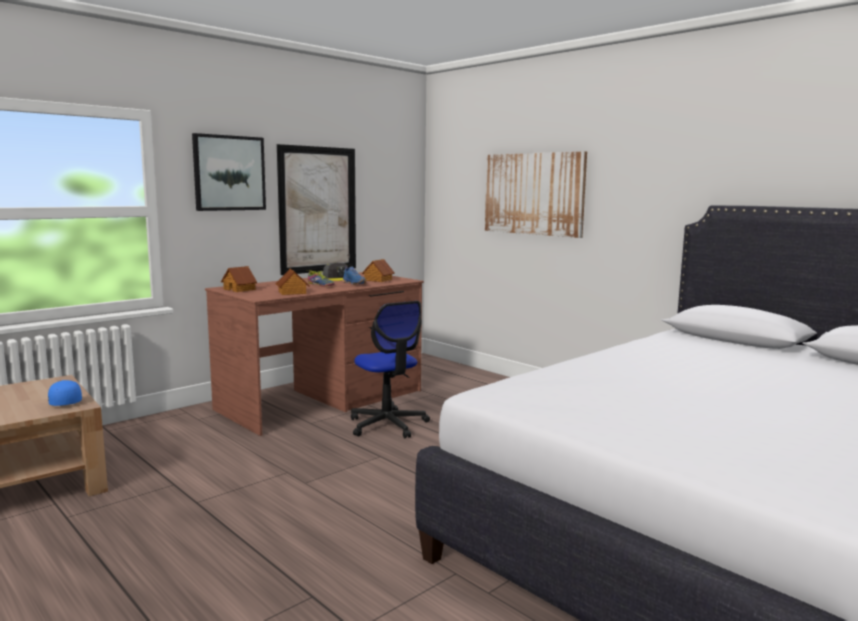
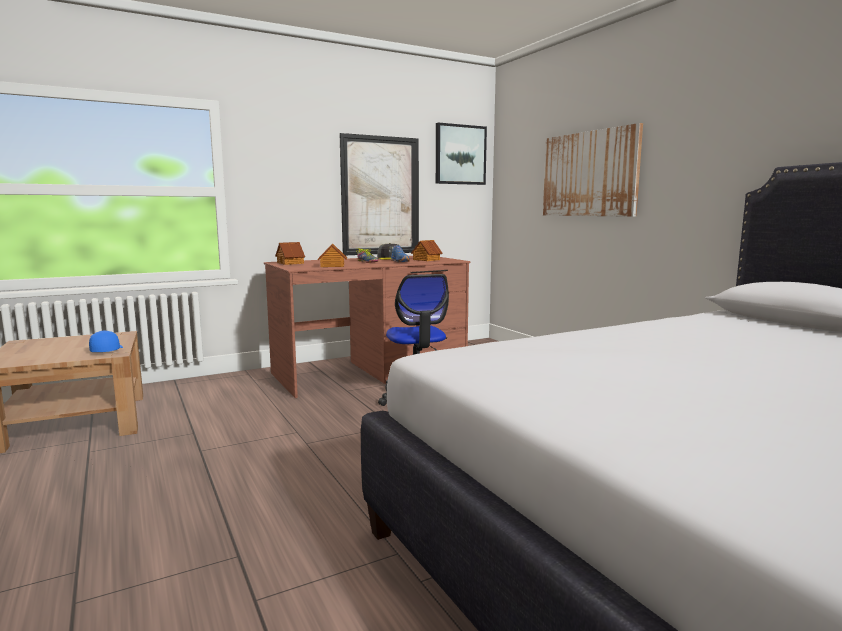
camera: 15 degrees right, 0 degrees up
(229, 173) = (293, 159): picture -> picture (460, 154)

